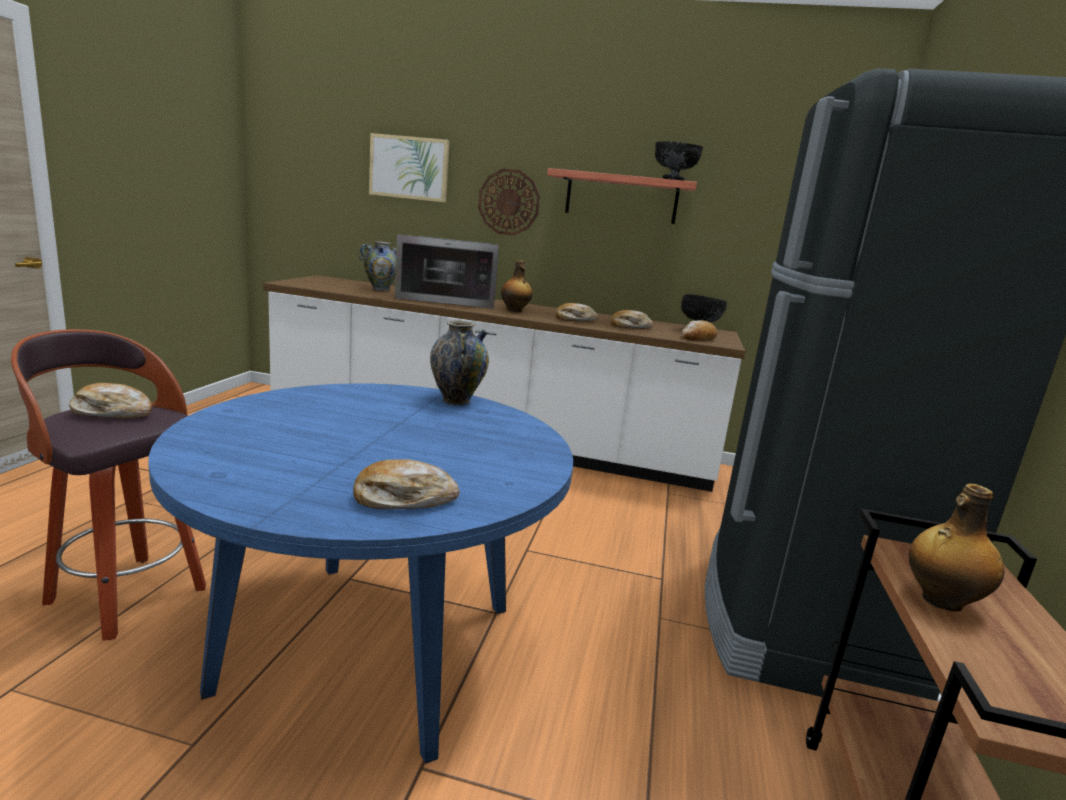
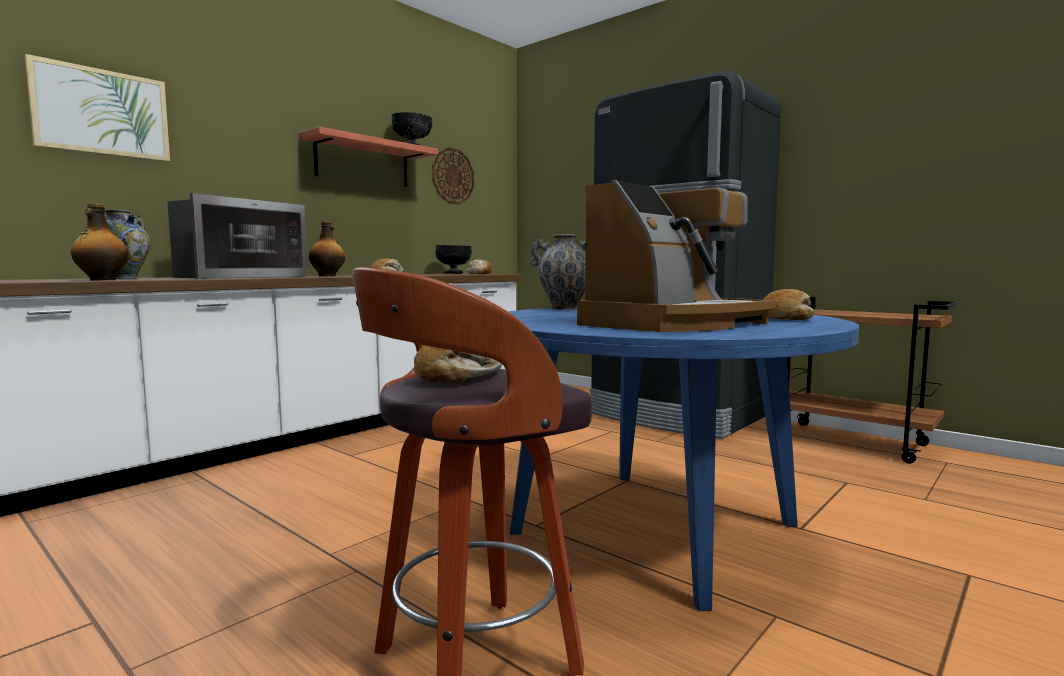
camera: 60 degrees left, 10 degrees down
(294, 444) = (673, 323): none -> coffee machine
(509, 202) = (252, 164): wall clock -> wall clock (452, 176)
(630, 327) = (428, 274): bread -> none
(940, 601) = (839, 313): bottle -> bottle (102, 280)

